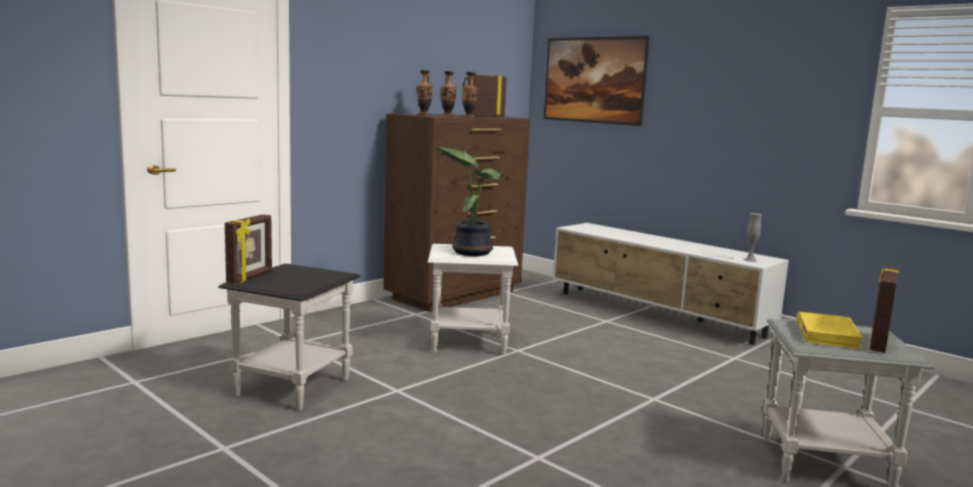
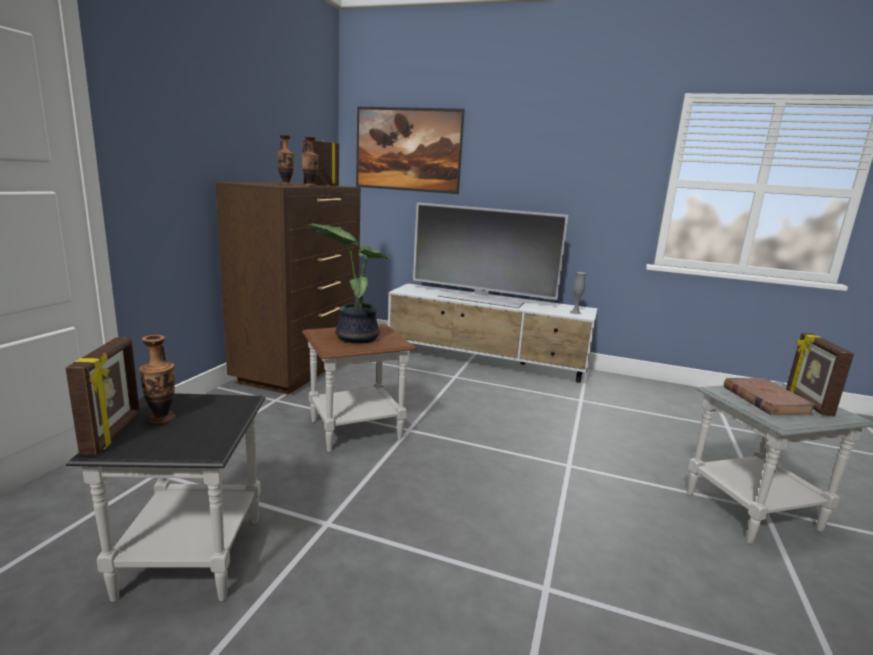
camera: 25 degrees left, 5 degrees up
(424, 114) = (259, 183): vase -> vase (162, 418)
(470, 343) = (356, 429): white side table -> brown side table
(651, 241) = (481, 299): none -> television
(827, 335) = (765, 400): yellow book -> brown book

